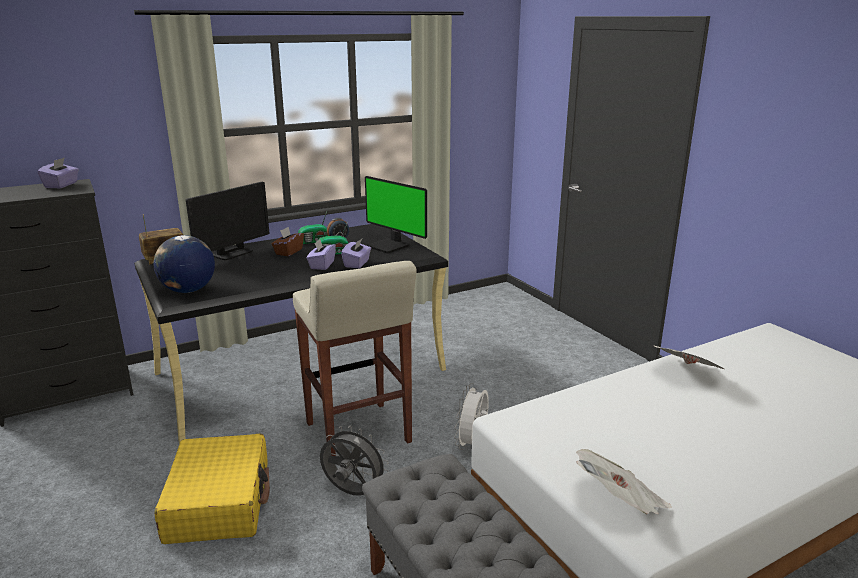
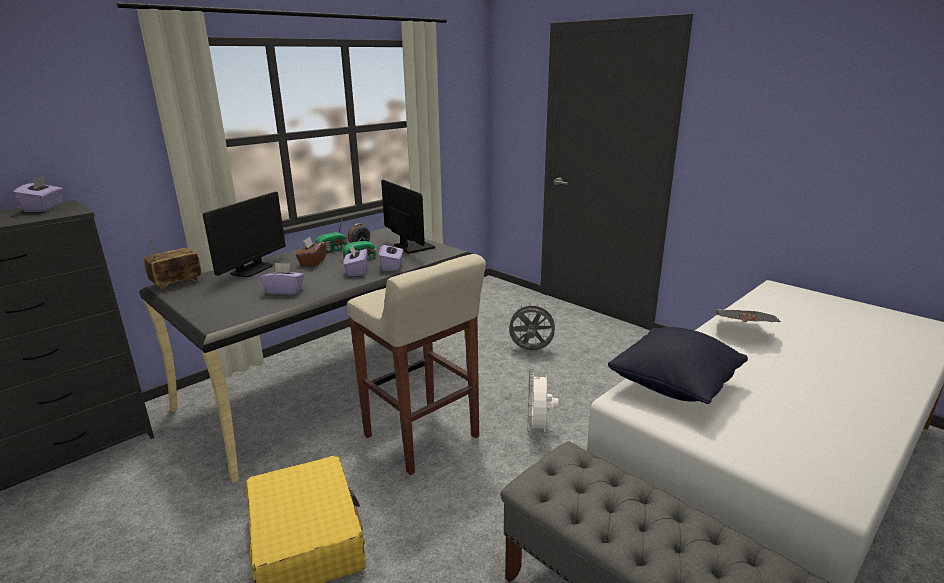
camera: 15 degrees left, 0 degrees up
(188, 290) = (225, 312): globe -> none
(248, 277) = (284, 291): none -> purple tissue box
(352, 493) = (446, 499): grey fan -> grey fan (531, 350)
(389, 246) = (412, 247): monitor -> monitor turned 150 degrees counterclockwise
(565, 418) = (674, 387): none -> black pillow
(620, 503) = (784, 461): newspaper -> none

